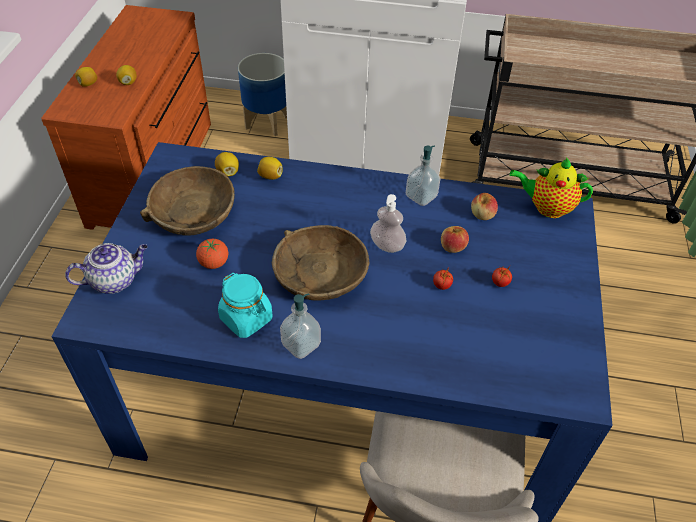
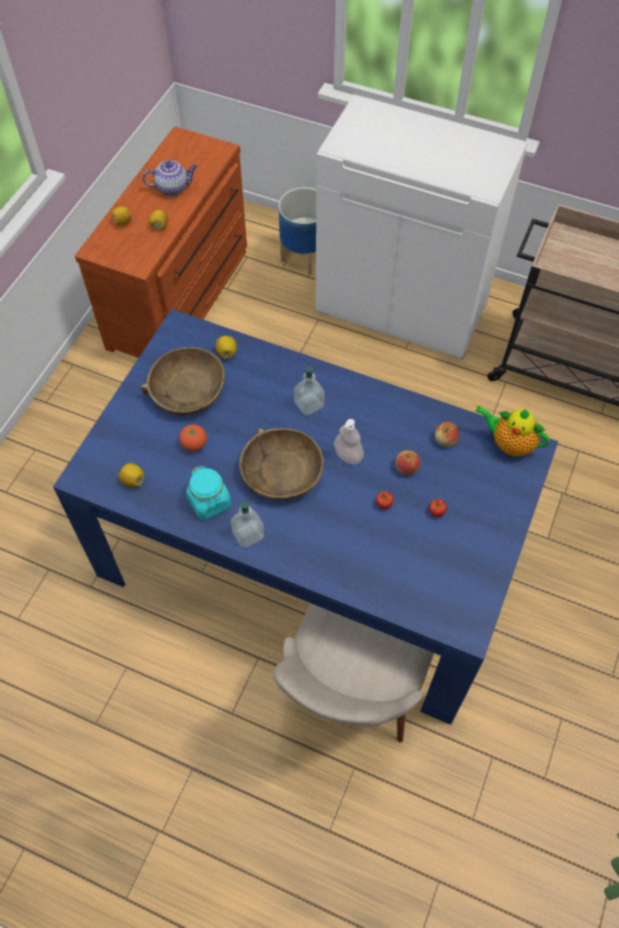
camera: 15 degrees right, 10 degrees up
(115, 280) = (110, 445): teapot -> teapot (173, 188)
(270, 176) = (263, 364): lemon -> lemon (133, 480)
(421, 196) = (395, 410): soap dispenser -> soap dispenser (309, 404)

